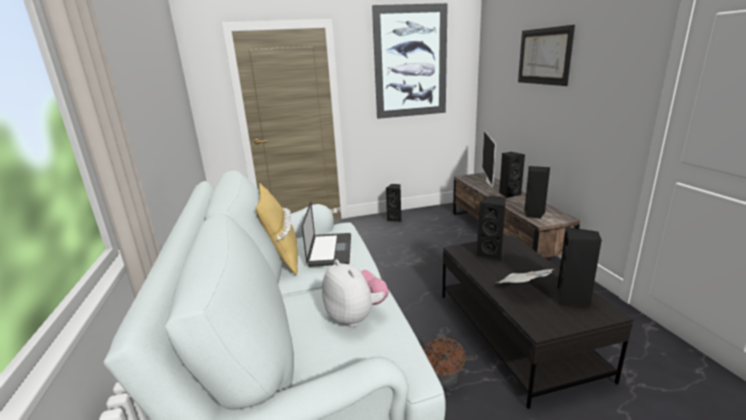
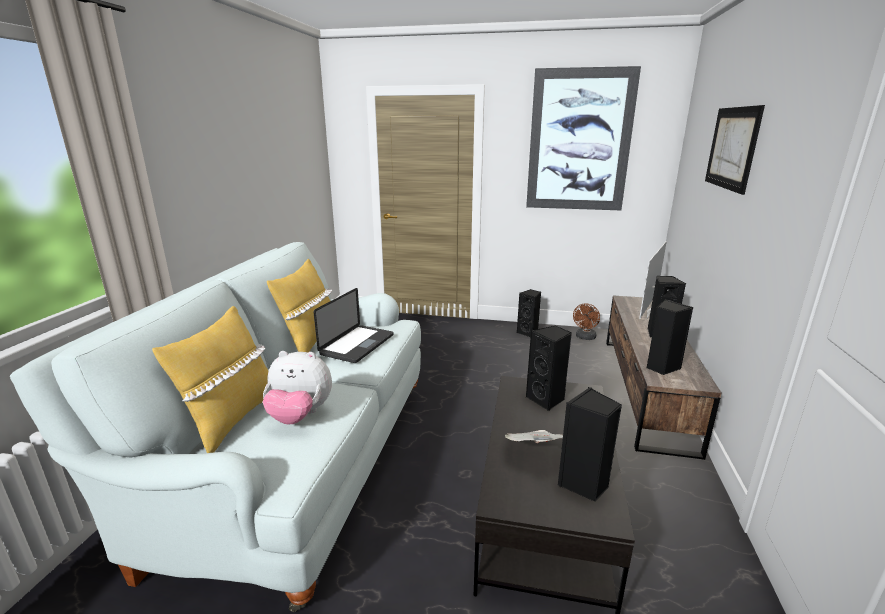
camera: 25 degrees right, 0 degrees up
(297, 341) = (232, 420): none -> yellow pillow
(356, 317) = (300, 415): plush toy -> plush toy turned 105 degrees clockwise
(442, 382) = (410, 526): brown fan -> brown fan (585, 337)

